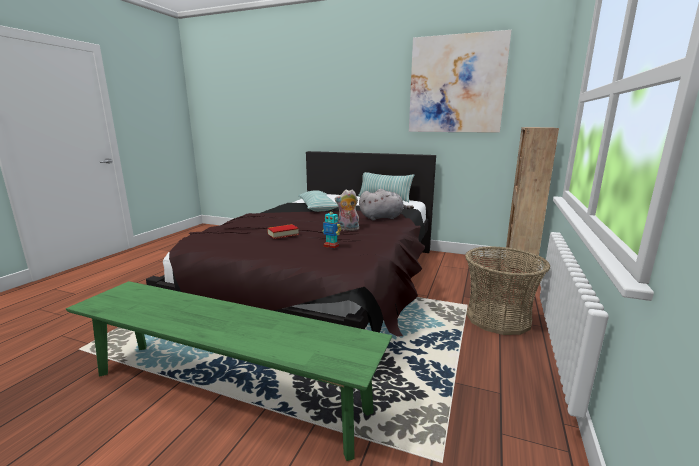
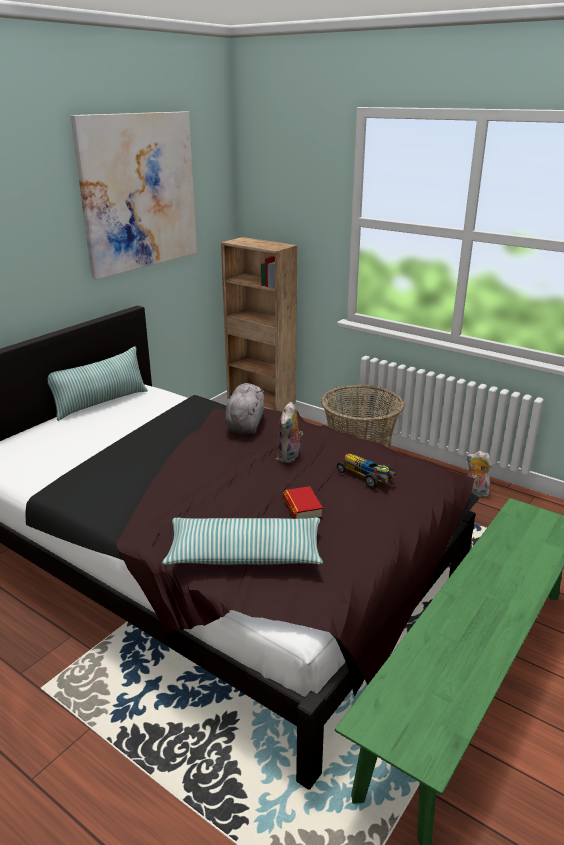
camera: 75 degrees left, 10 degrees up
(318, 207) = (119, 467): pillow -> pillow (245, 554)
(331, 246) = (366, 477): toy robot -> toy car
(520, 393) = (475, 492): none -> plush toy

